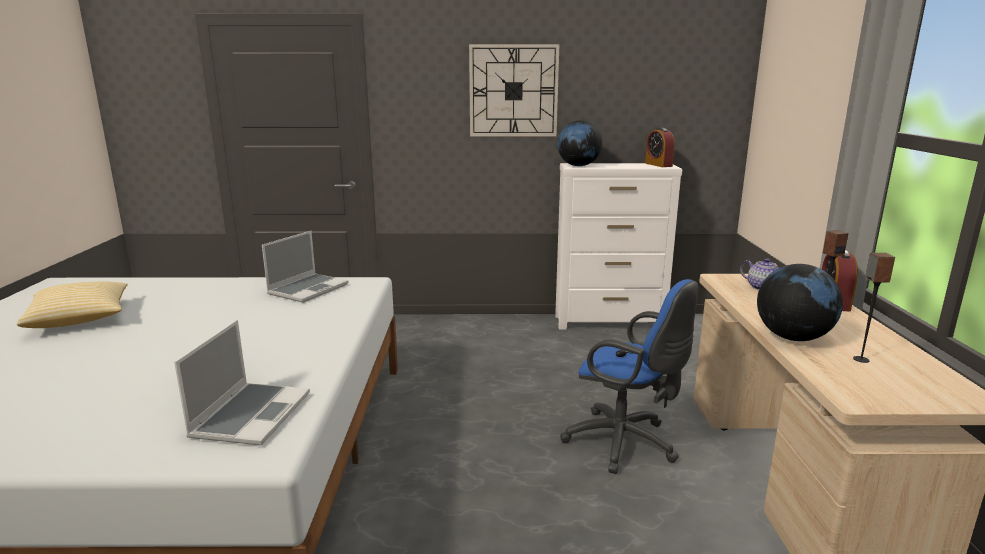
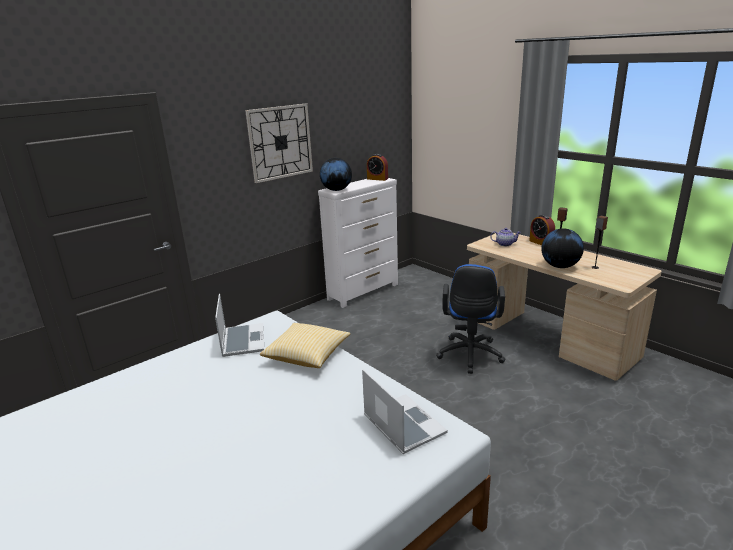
camera: 40 degrees left, 5 degrees up
(80, 319) = (105, 447): pillow -> pillow (307, 355)
(626, 444) = (470, 356): blue office chair -> blue office chair turned 105 degrees clockwise

